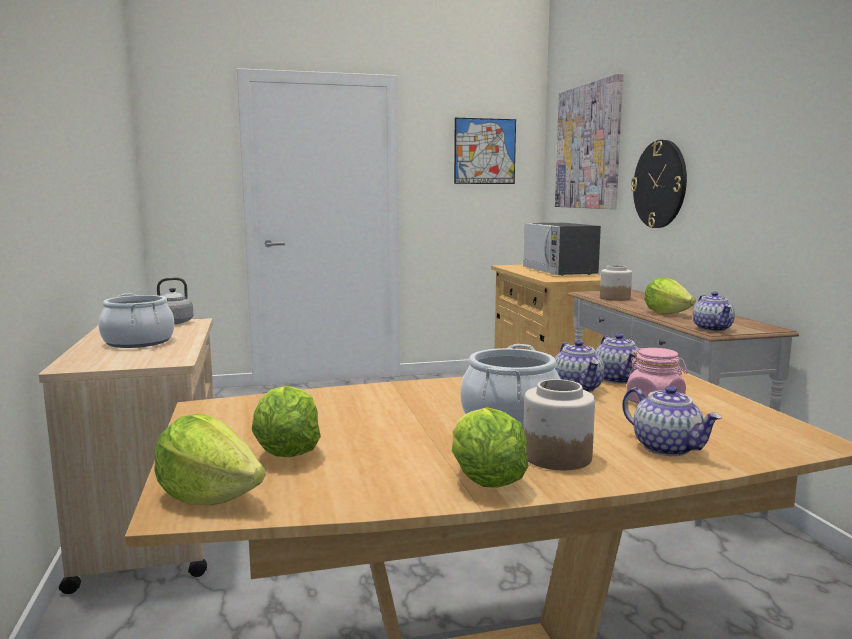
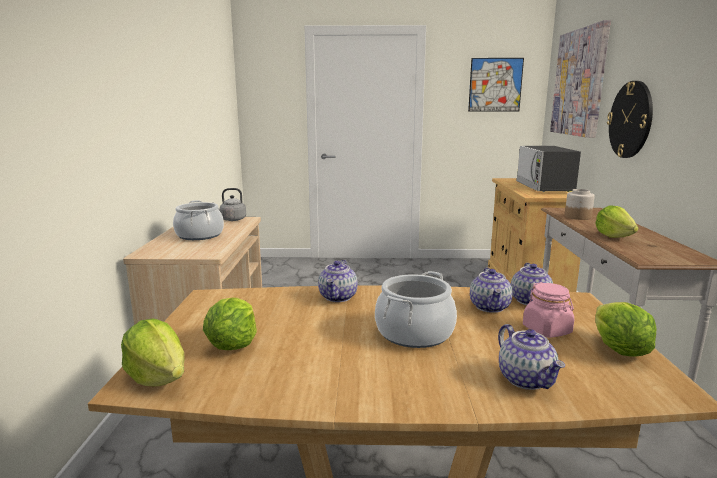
camera: 15 degrees right, 5 degrees up
(484, 481) = (354, 392): lettuce -> lettuce (618, 350)
(556, 456) = (426, 376): jar -> none
(713, 329) = (645, 256): teapot -> teapot (338, 297)

